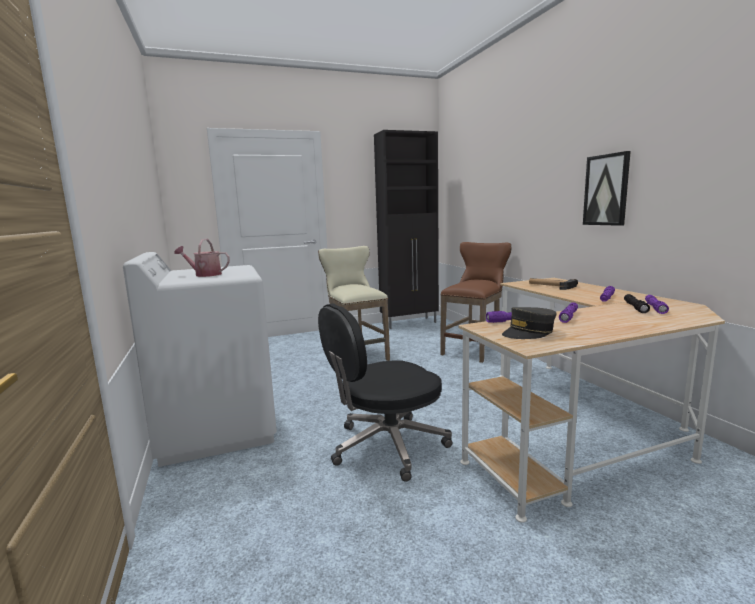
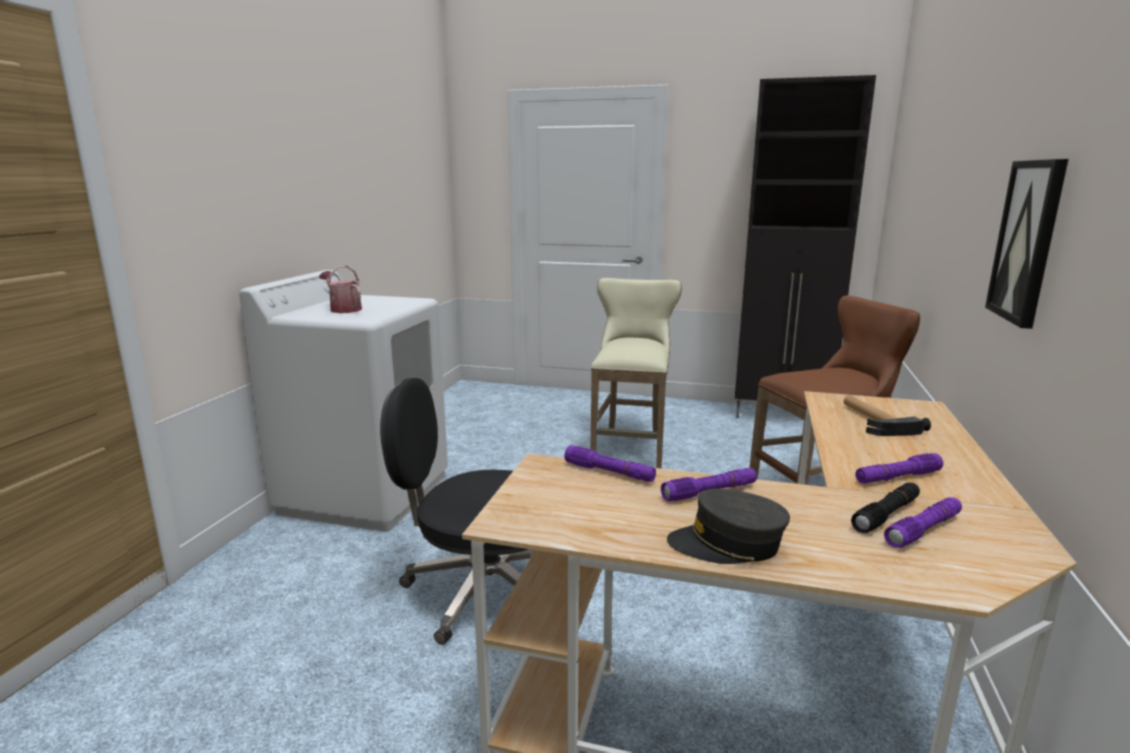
camera: 35 degrees right, 5 degrees up
(528, 332) = (569, 499): grey cap -> grey cap (727, 544)

